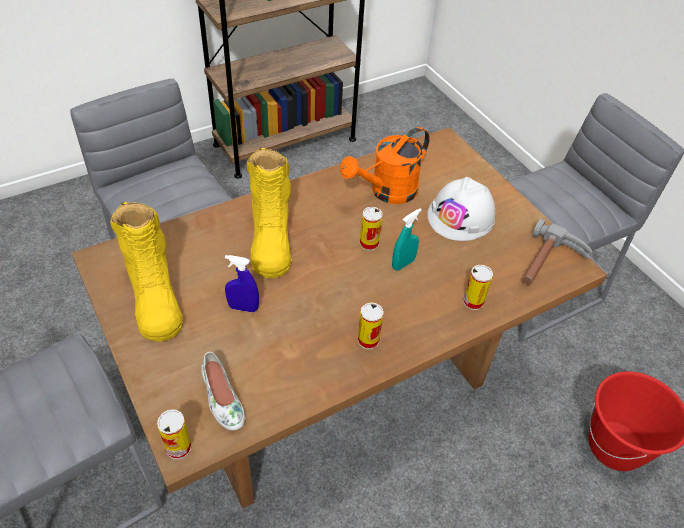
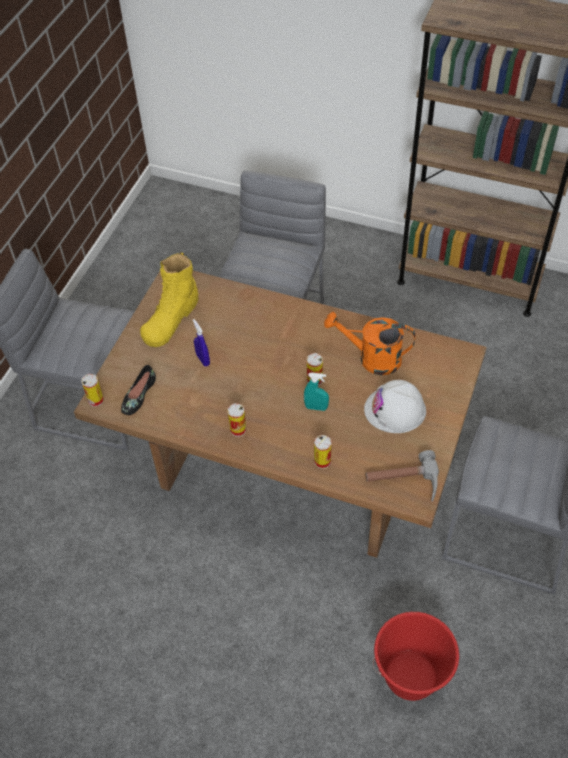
camera: 55 degrees right, 5 degrees up
(222, 398) = (138, 395): white shoe -> black shoe
(270, 239) = (265, 333): yellow boot -> none

